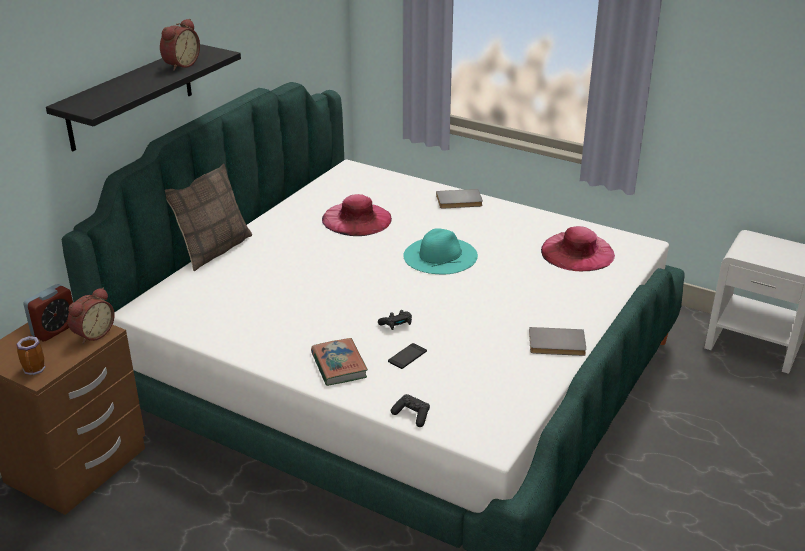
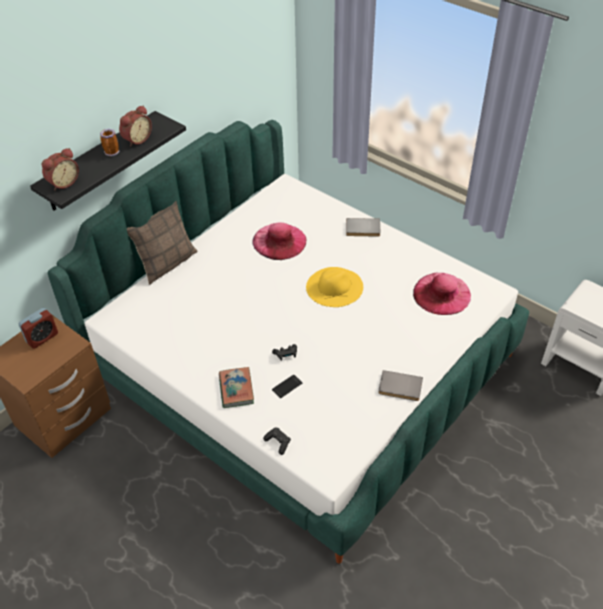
camera: 10 degrees right, 15 degrees up
(35, 370) = (25, 375): mug -> mug (112, 153)
(93, 334) = (67, 344): alarm clock -> alarm clock (63, 182)
(440, 255) = (334, 286): turquoise hat -> yellow hat

